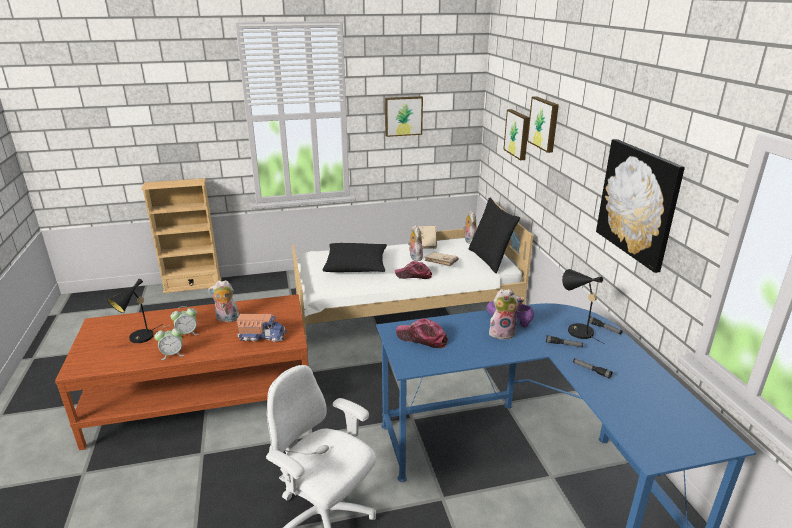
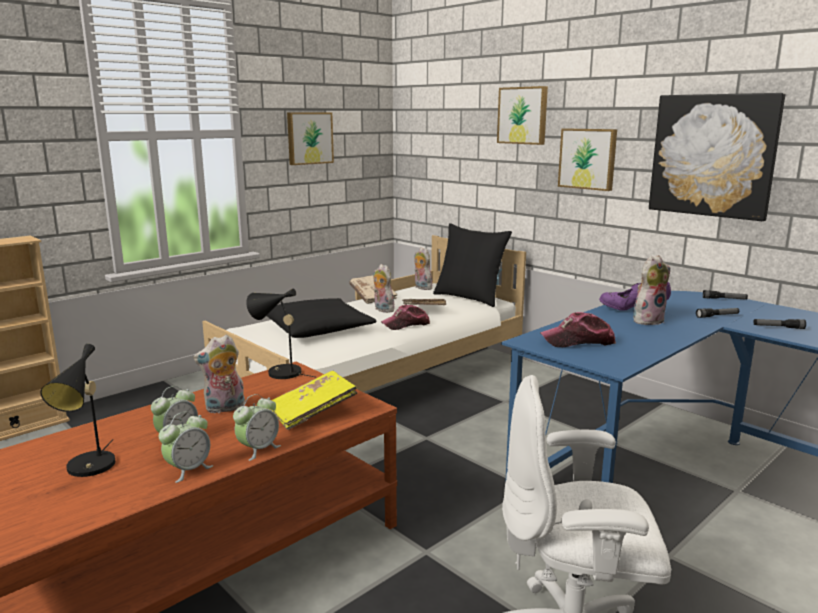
camera: 30 degrees left, 10 degrees down
(212, 352) = (258, 449): none -> alarm clock
(262, 336) = (312, 412): toy truck -> yellow book
(518, 134) = (471, 142): picture -> picture (588, 158)
(576, 330) = (705, 305): black table lamp -> black table lamp (279, 372)

